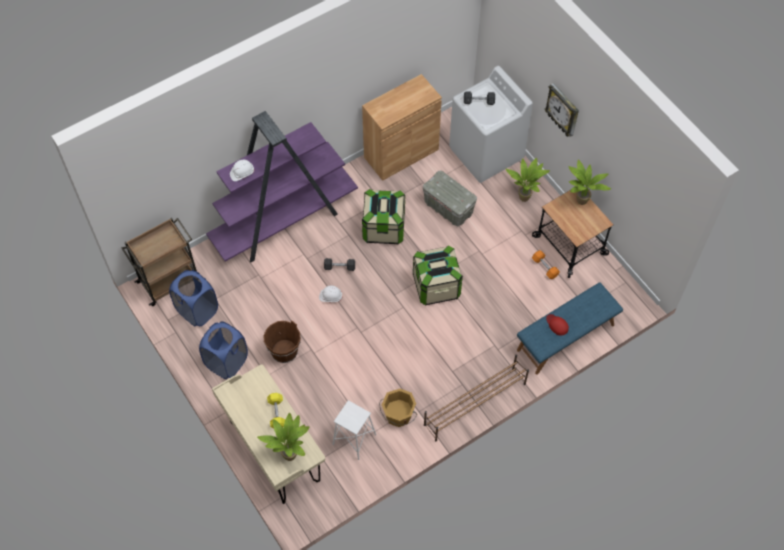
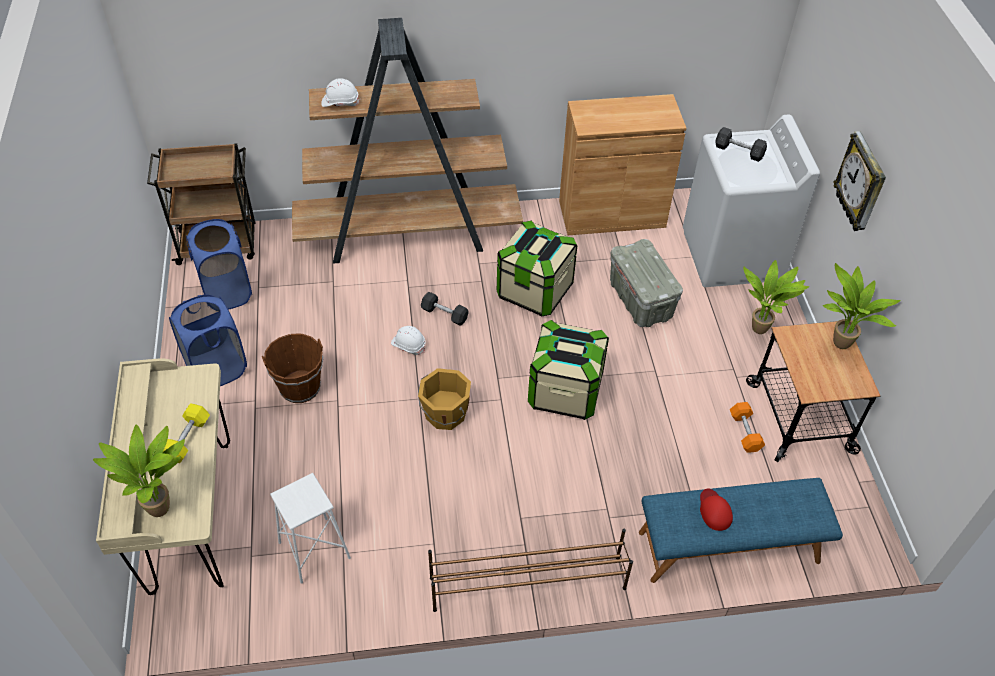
camera: 25 degrees right, 10 degrees down
(284, 221) = (409, 234): purple bookcase -> brown bookcase
(398, 415) = (401, 545): orange bucket -> orange bucket (445, 414)

